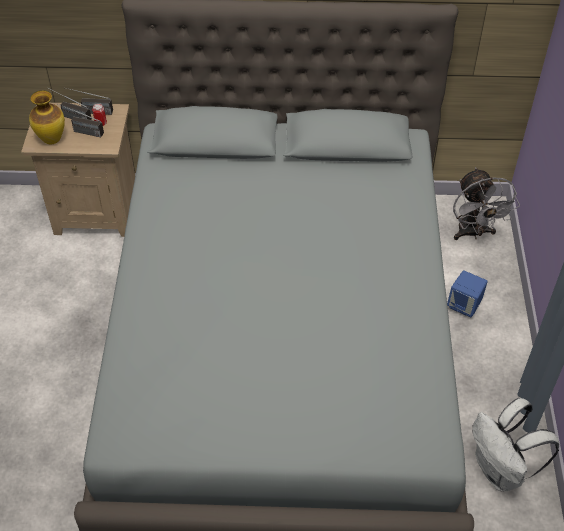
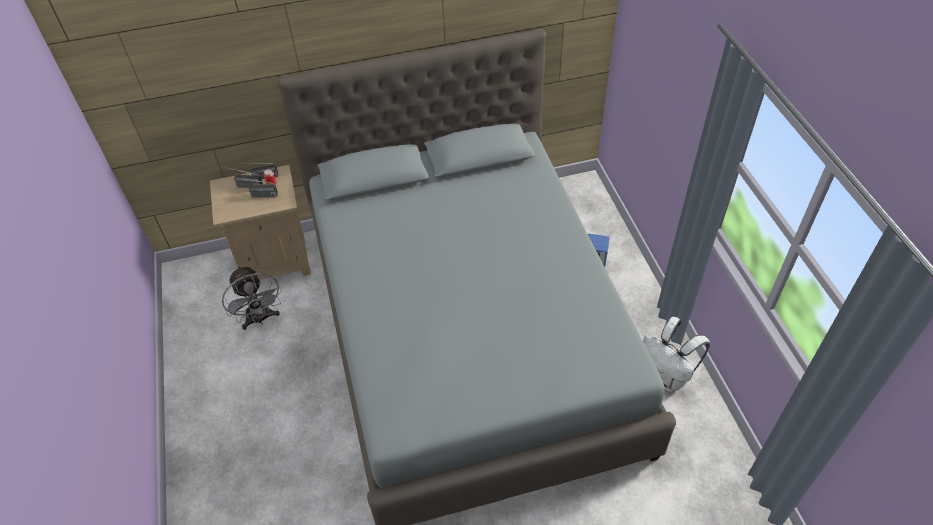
camera: 15 degrees left, 0 degrees up
(51, 140) = (235, 208): vase -> none
(473, 233) = (581, 204): grey fan -> grey fan (260, 319)

